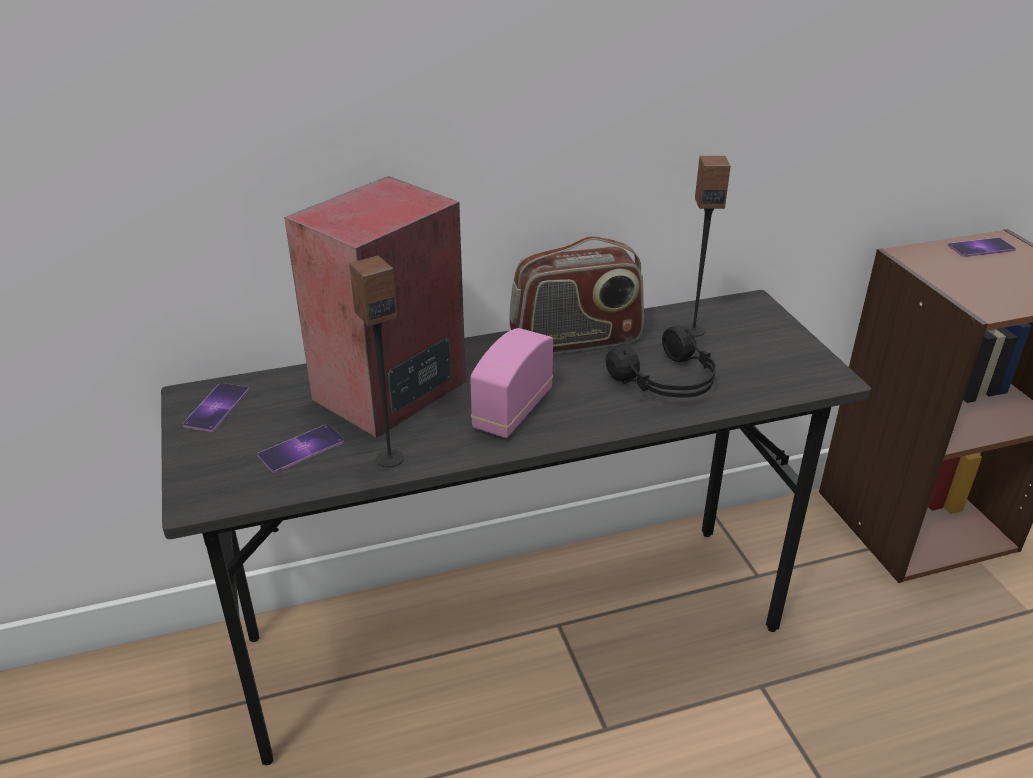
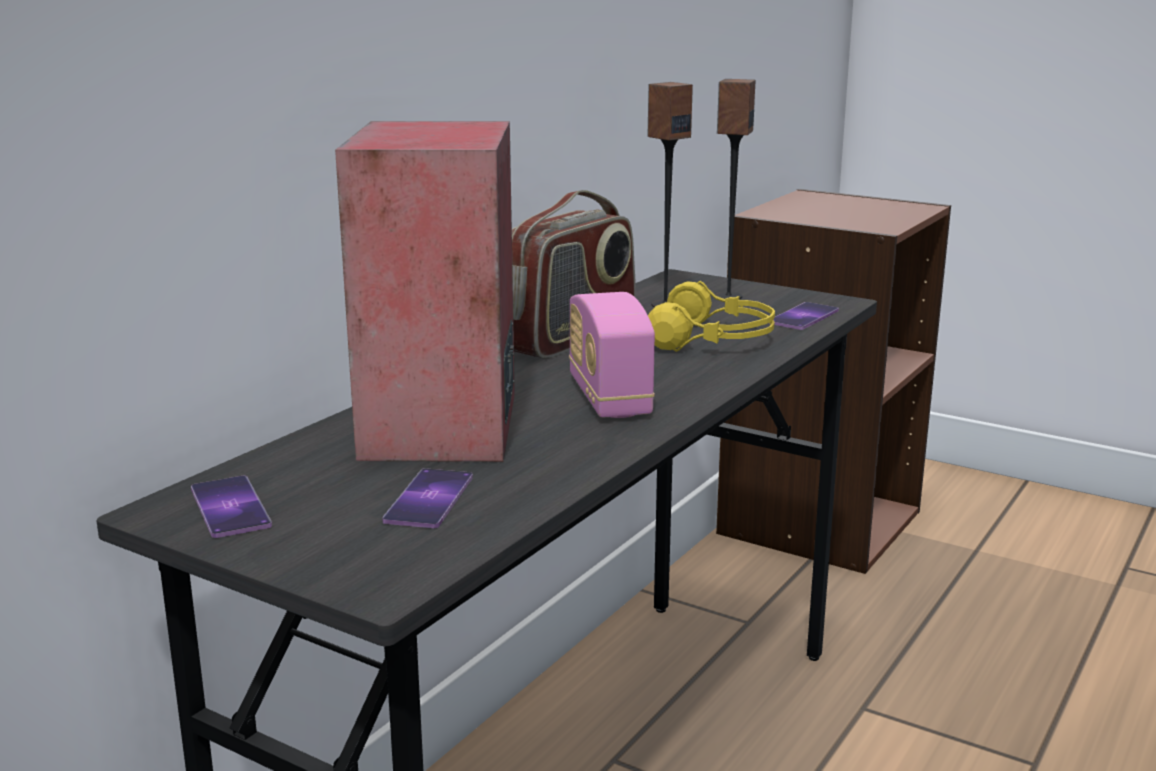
camera: 40 degrees left, 15 degrees down
(389, 458) = (553, 469): speaker -> speaker (727, 296)
(667, 382) = (713, 340): black headphones -> yellow headphones
(981, 248) = (804, 201): phone -> phone (803, 316)

